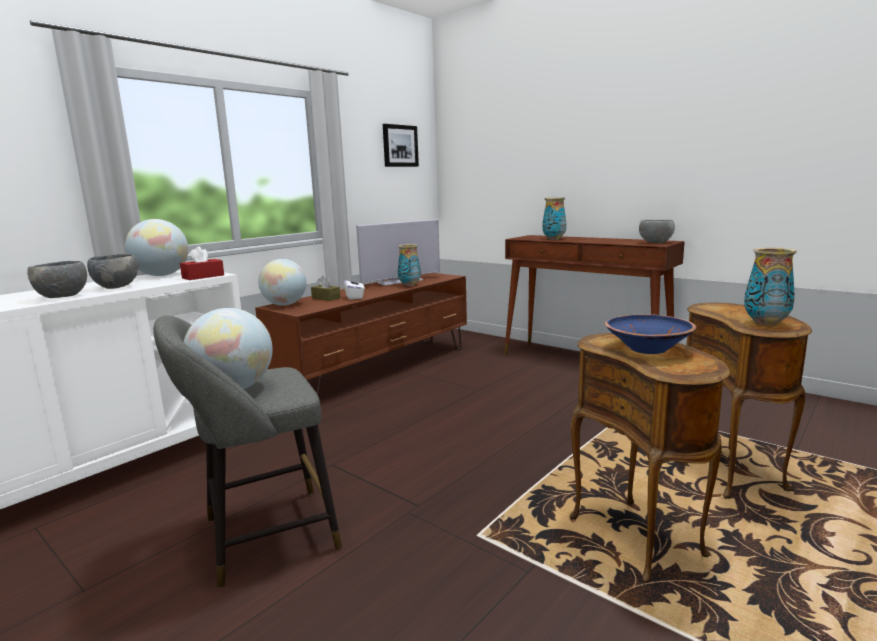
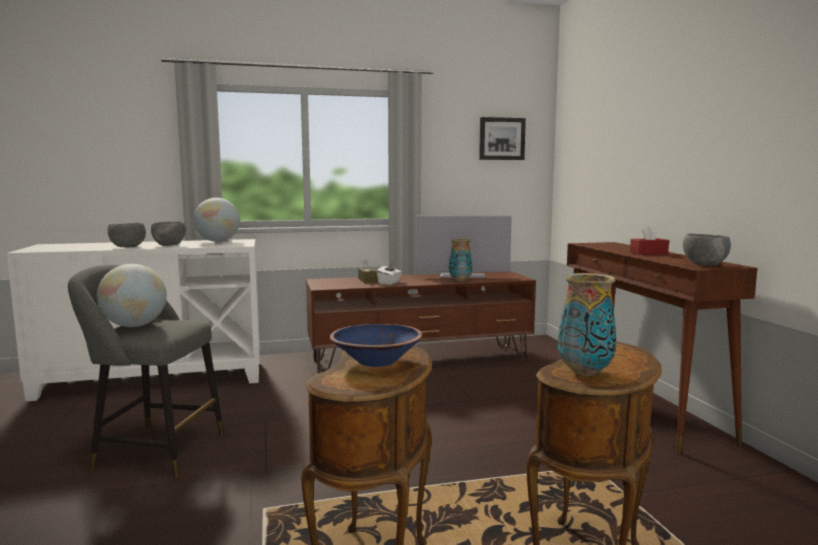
camera: 35 degrees right, 5 degrees down
(203, 276) = (231, 245): red tissue box -> red tissue box (648, 253)
(285, 305) = (327, 280): globe -> none
(553, 239) = (611, 248): vase -> none

